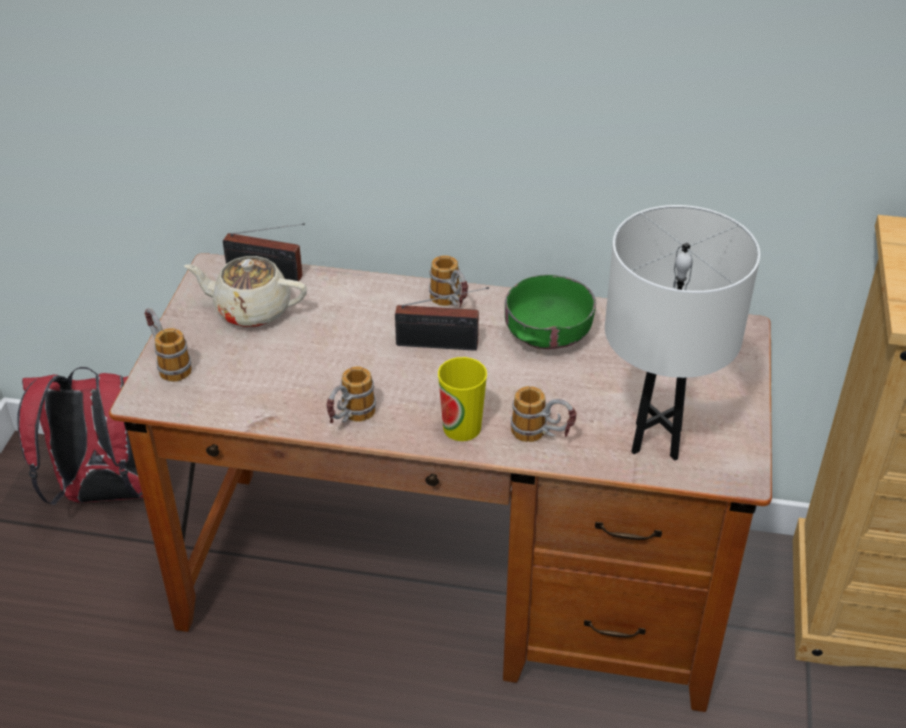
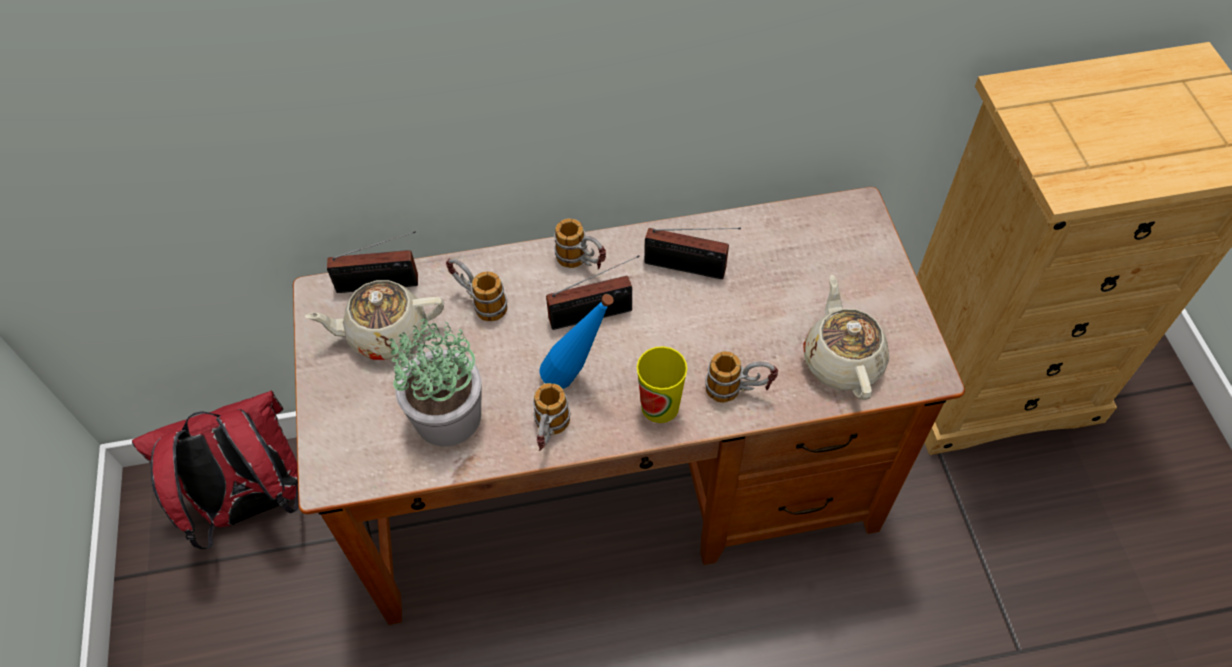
camera: 20 degrees left, 15 degrees up
(168, 363) = (332, 427): mug -> mug (479, 302)
(267, 383) = (446, 418): none -> potted plant
(398, 387) = (578, 378): none -> blue bottle
(549, 333) = (689, 268): green bowl -> radio
(657, 441) = (842, 360): white table lamp -> beige teapot

